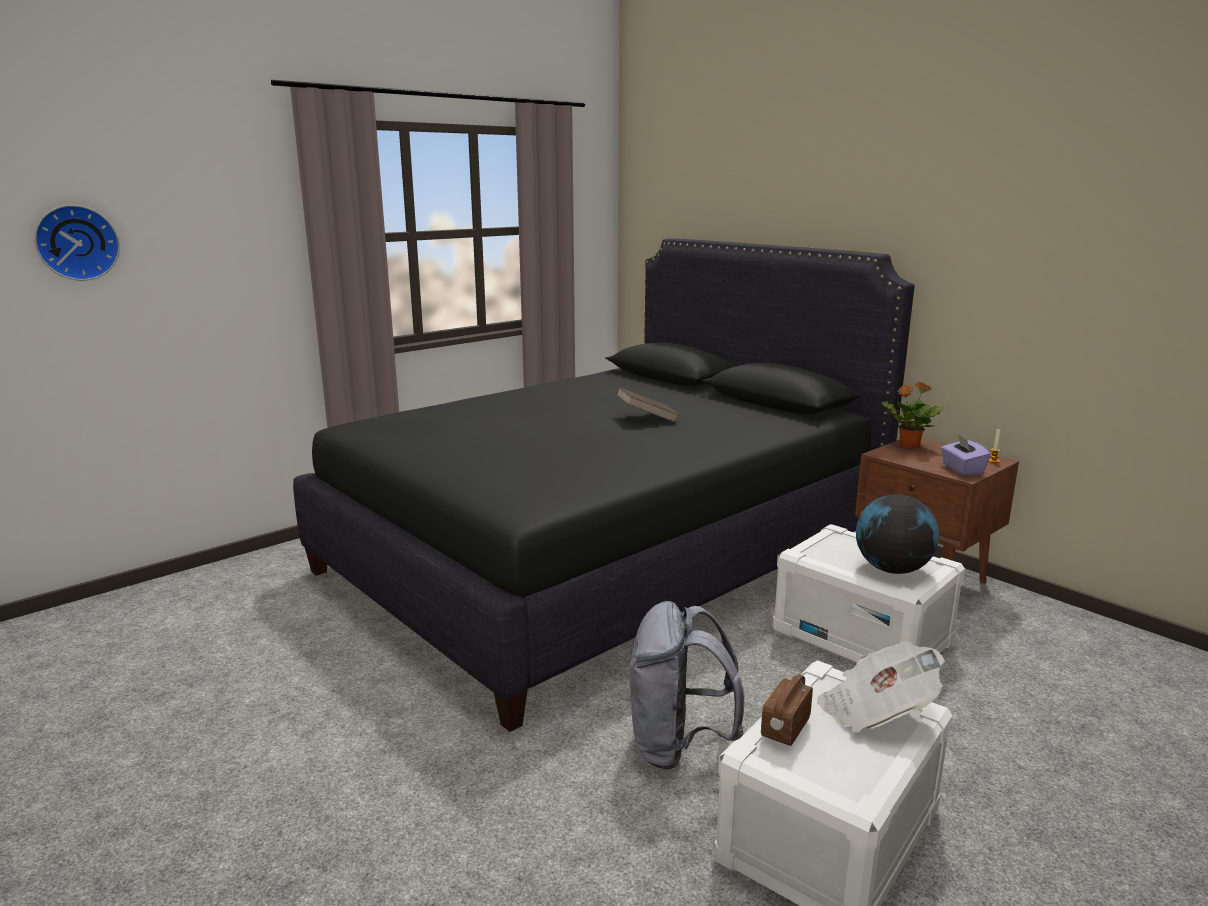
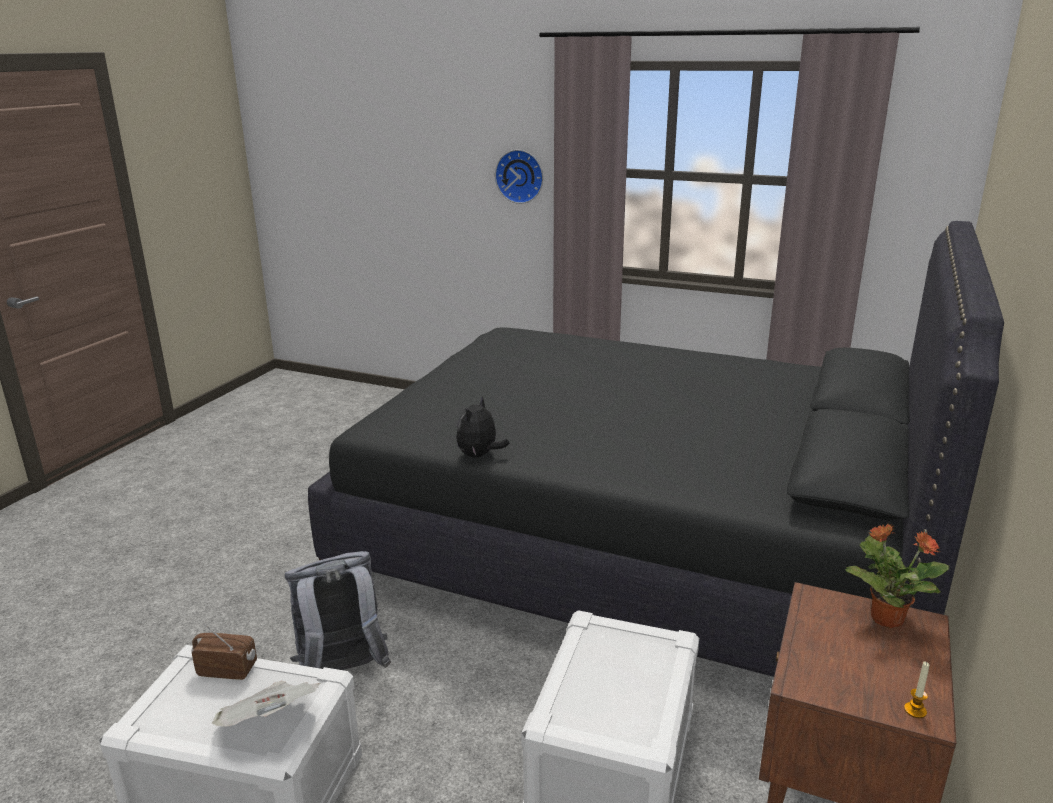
camera: 65 degrees right, 5 degrees up
(76, 242) = (416, 155): wall clock -> wall clock (520, 176)
(641, 479) = (479, 455): none -> plush toy
(646, 418) = (668, 421): brown book -> none
(892, 569) = (600, 701): globe -> none
(962, 469) = (828, 677): purple tissue box -> none

